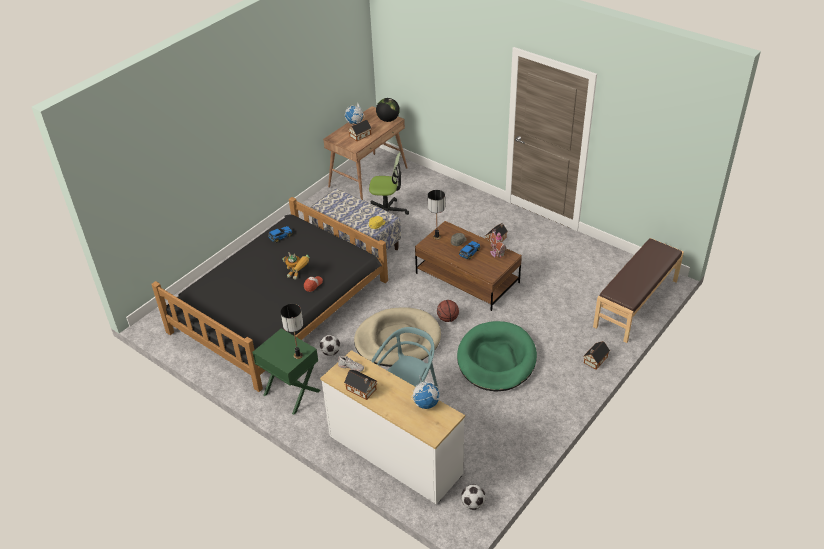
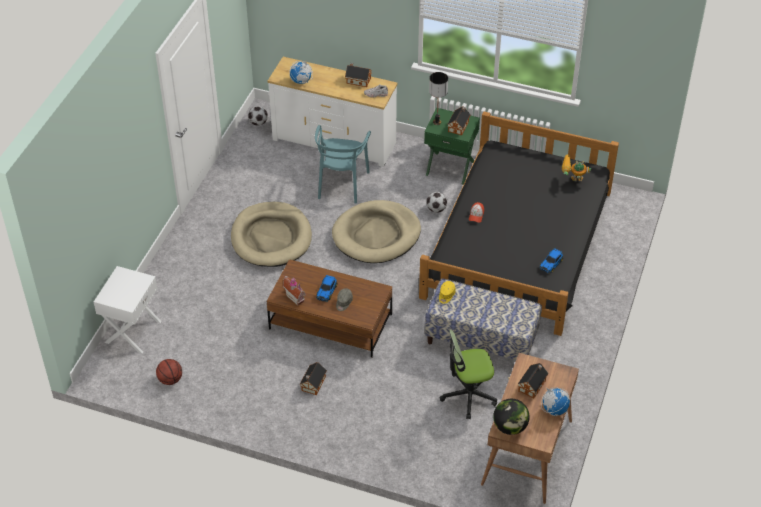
camera: 160 degrees right, 5 degrees up
(298, 275) = (498, 222): toy robot -> toy robot (571, 181)
(437, 237) = (372, 303): table lamp -> none
(447, 318) = (334, 268): basketball -> basketball (170, 379)
(496, 359) = (271, 237): green dog bed -> beige dog bed
(594, 360) = (173, 257): toy house -> toy house (459, 126)
(636, 304) = (132, 331): brown bench -> white nightstand

